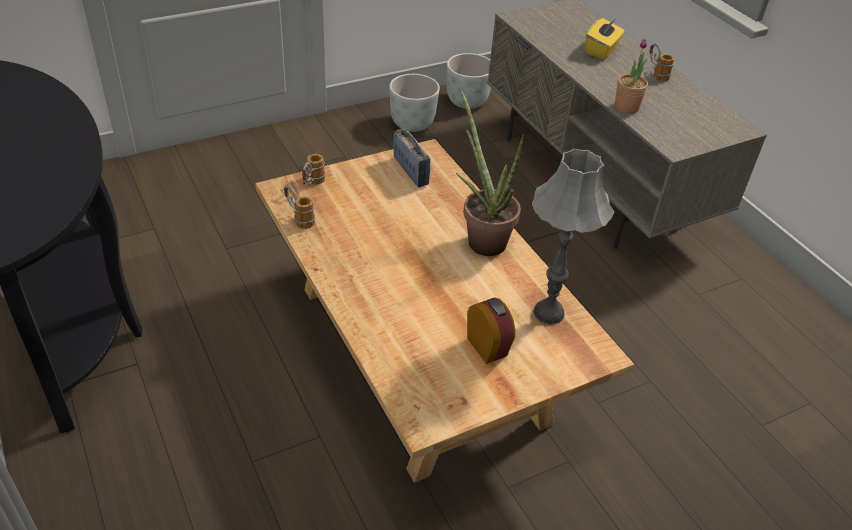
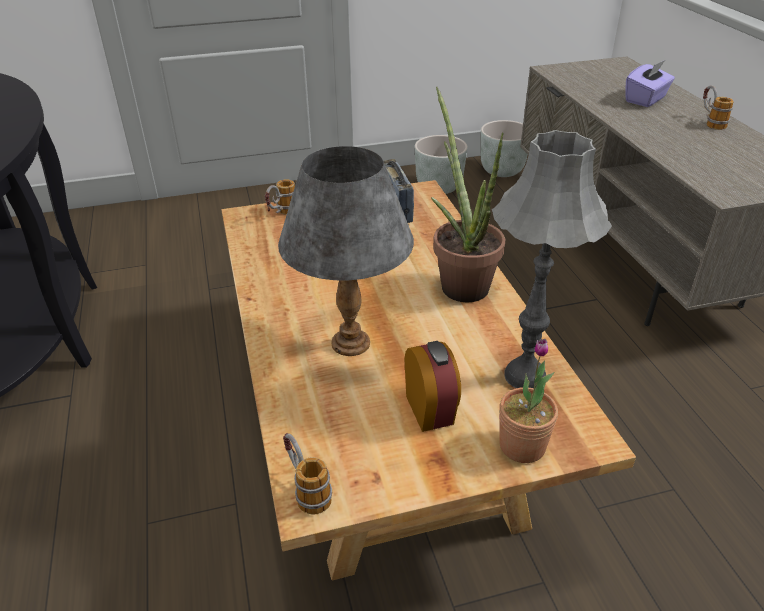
camera: 15 degrees right, 5 degrees down
(298, 218) = (252, 245): mug -> mug (306, 489)
(412, 300) = (350, 343): none -> grey table lamp
(601, 50) = (646, 99): yellow tissue box -> purple tissue box
(626, 107) = (667, 151): potted plant -> potted plant (522, 446)

